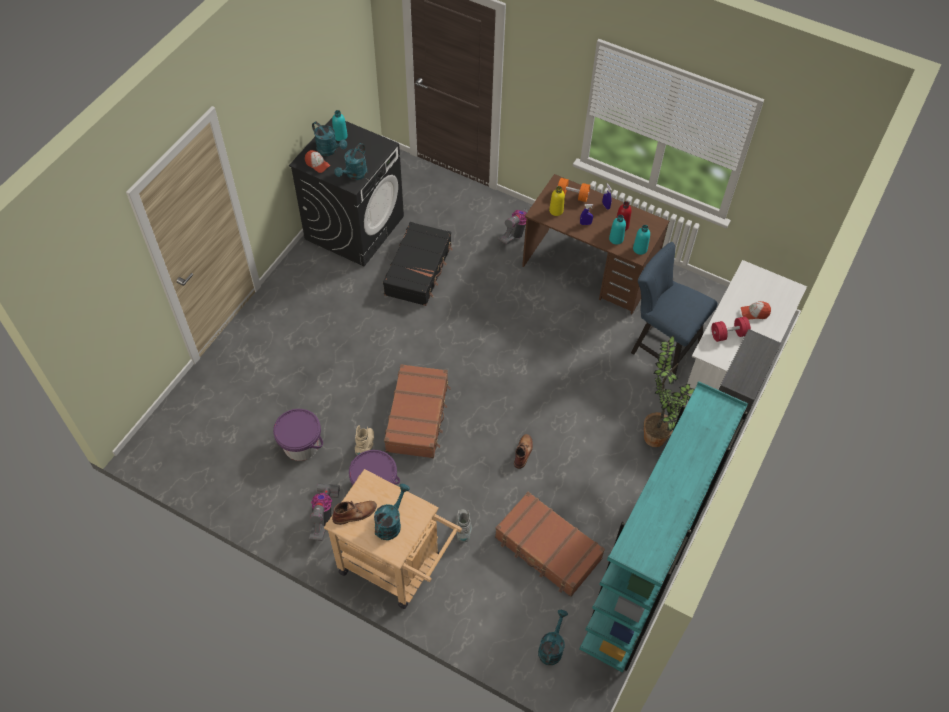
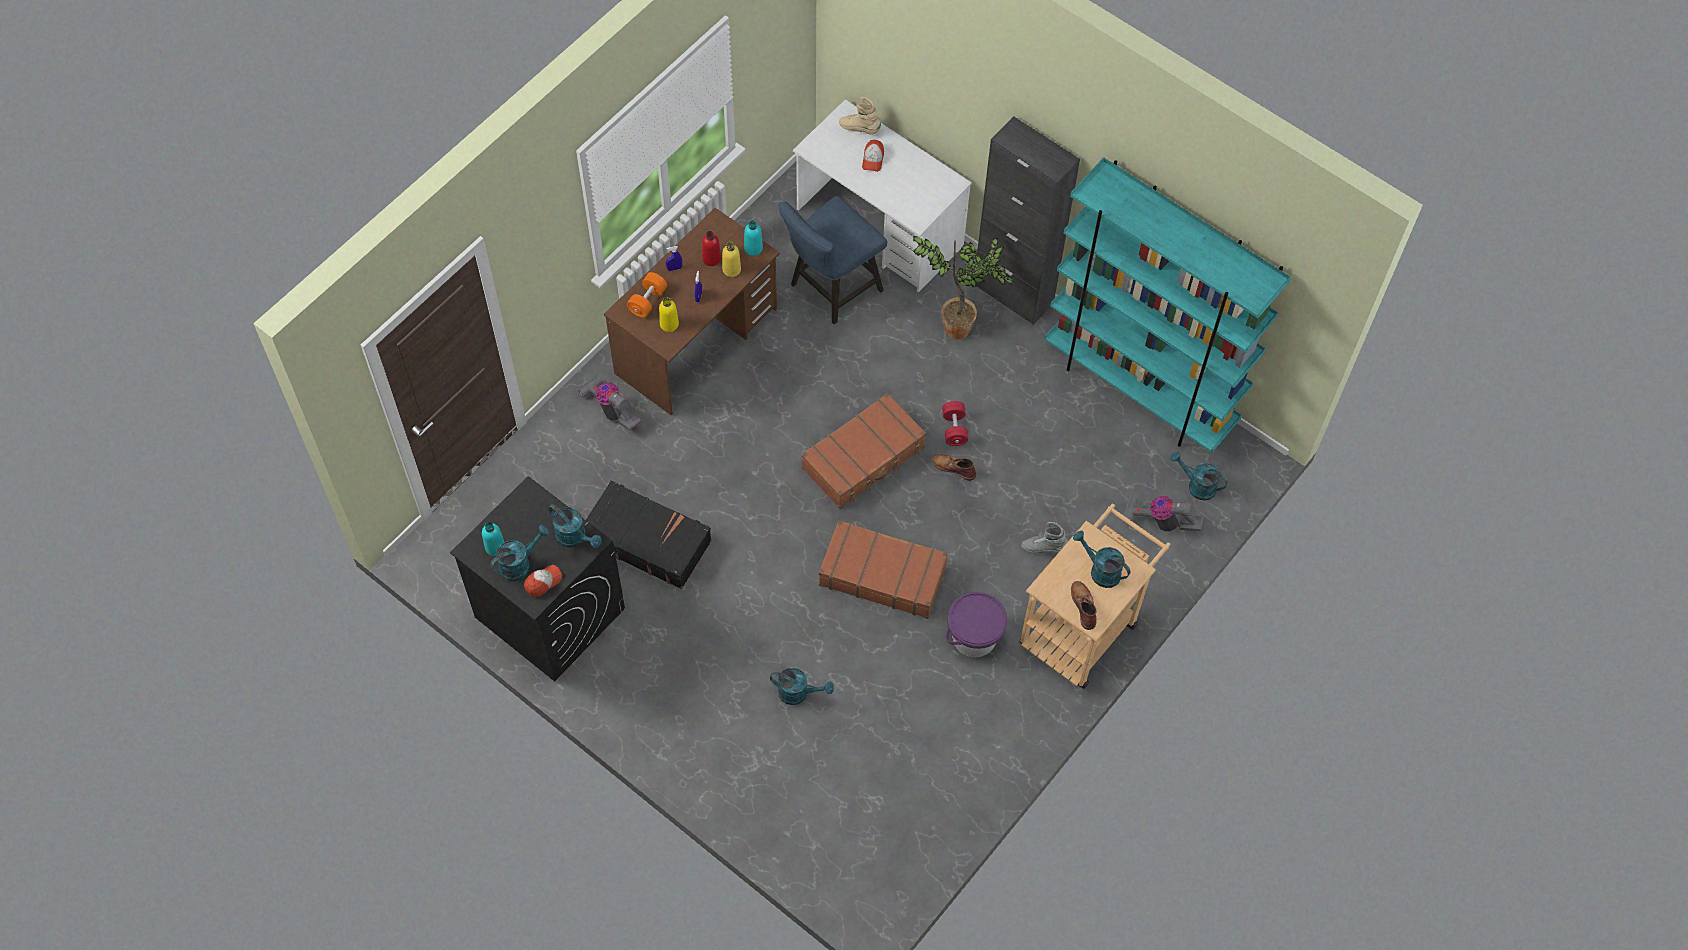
camera: 80 degrees left, 5 degrees up
(301, 445) = (901, 716): purple bucket -> none
(312, 377) = (798, 693): none -> turquoise watering can
(324, 515) = (1004, 698): vacuum cleaner -> vacuum cleaner (1160, 521)
(366, 445) = (914, 640): beige boot -> beige boot (859, 128)
(547, 549) = (1082, 467): brown suitcase -> brown suitcase (864, 458)
(616, 239) = (731, 269): turquoise bottle -> yellow bottle
(728, 334) = (898, 192): red dumbbell -> red dumbbell (954, 429)

